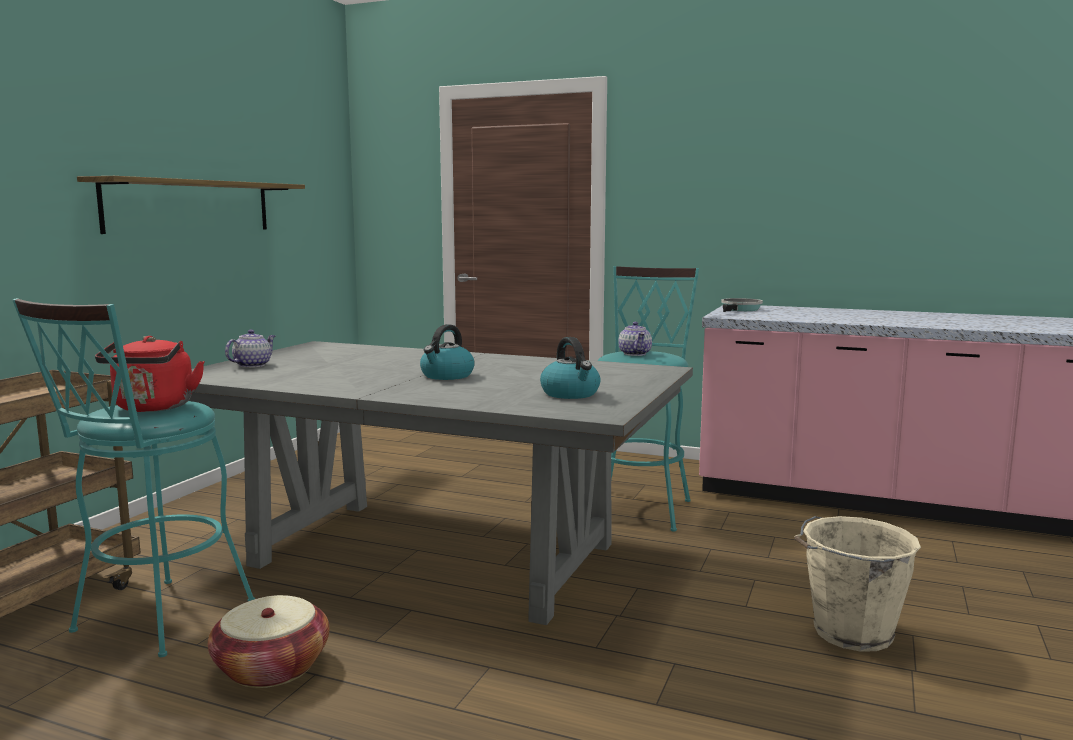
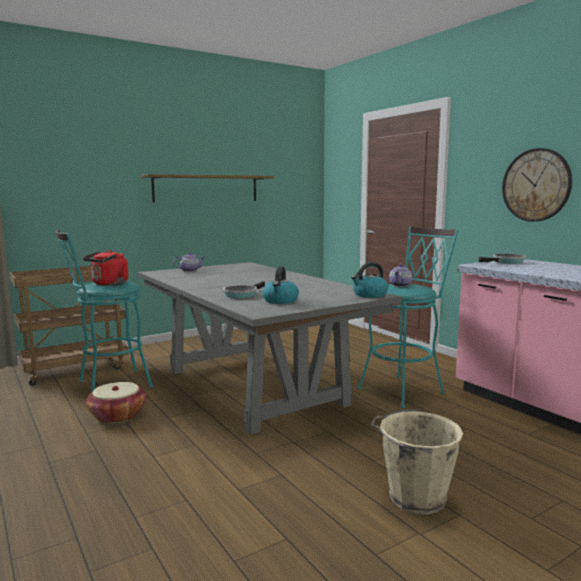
camera: 35 degrees right, 0 degrees up
(447, 376) = (252, 285): kettle -> kettle (369, 295)
(484, 393) = (241, 295): none -> frying pan
(749, 206) = (536, 185): none -> wall clock

